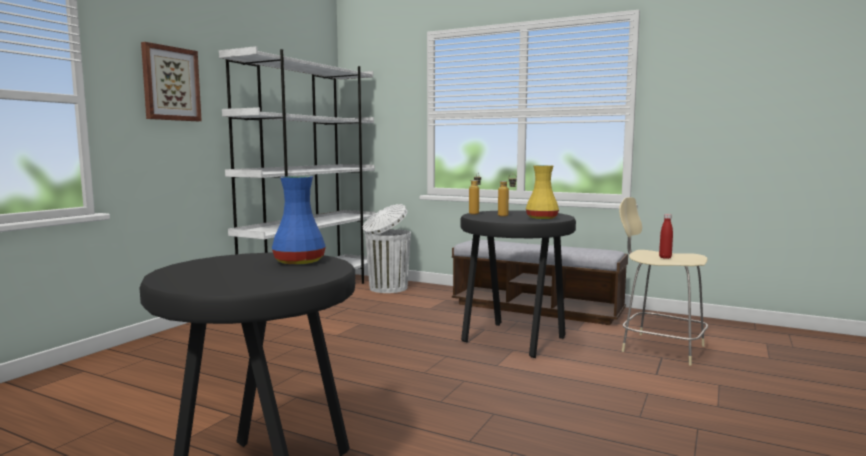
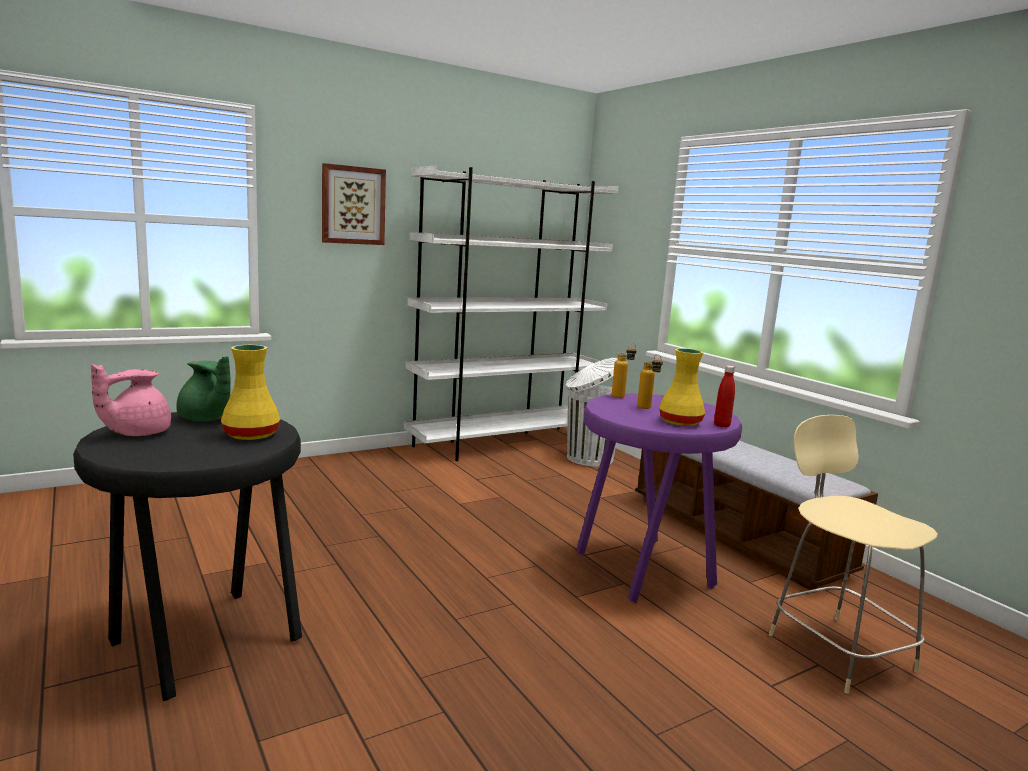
camera: 30 degrees right, 5 degrees up
(193, 276) = (136, 433): none -> pink teapot
(228, 261) = (206, 419): none -> green teapot
(300, 262) = (252, 435): blue vase -> yellow vase
(515, 341) = (643, 572): black stool -> purple stool
(665, 257) = (858, 520): red bottle -> red bottle (721, 425)

